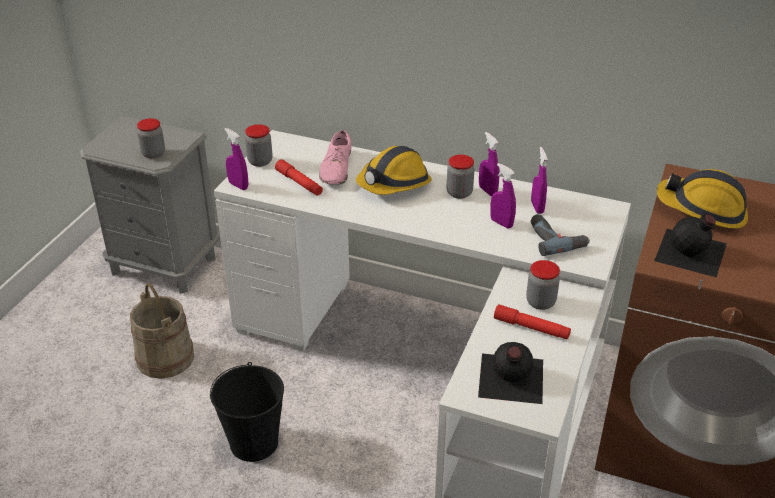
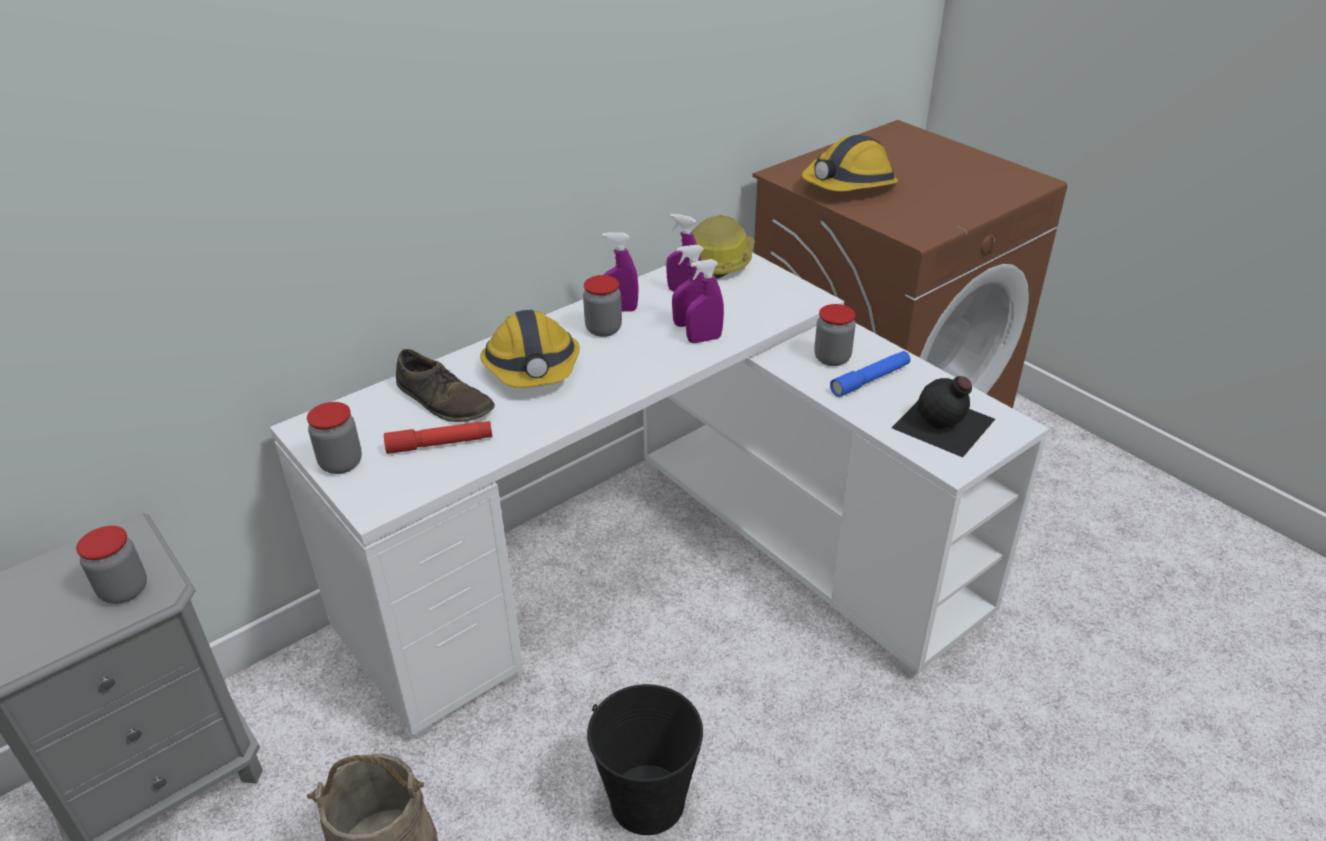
camera: 60 degrees left, 0 degrees up
(238, 185) = (379, 504): purple spray bottle -> purple spray bottle (704, 339)
(337, 169) = (444, 401): pink shoe -> brown shoe
(531, 328) = (870, 380): red flashlight -> blue flashlight
(556, 239) = (750, 302): power drill -> none
(594, 208) = (719, 261): none -> hard hat
(691, 253) = (913, 215): black bottle -> none

